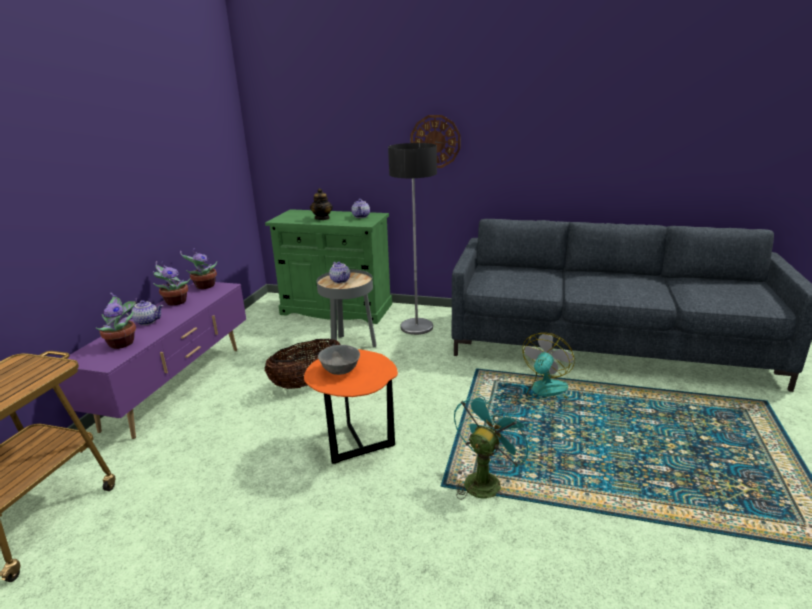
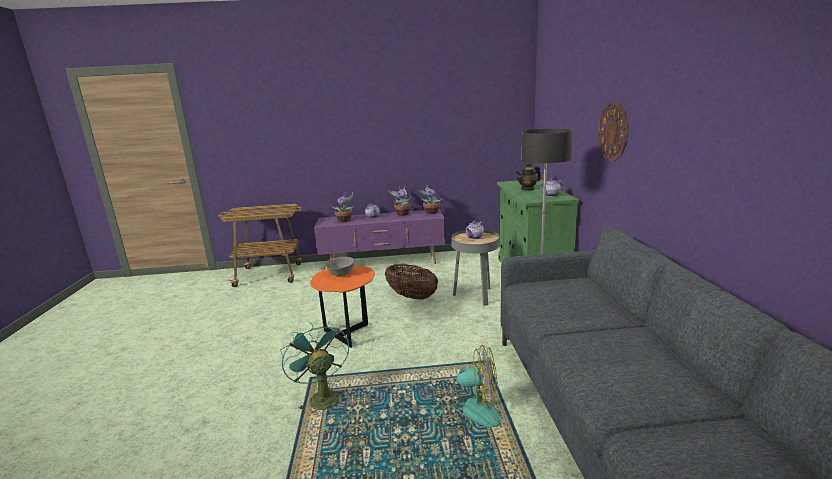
camera: 70 degrees right, 5 degrees down
(485, 480) = (321, 397): turquoise fan -> turquoise fan turned 135 degrees counterclockwise

